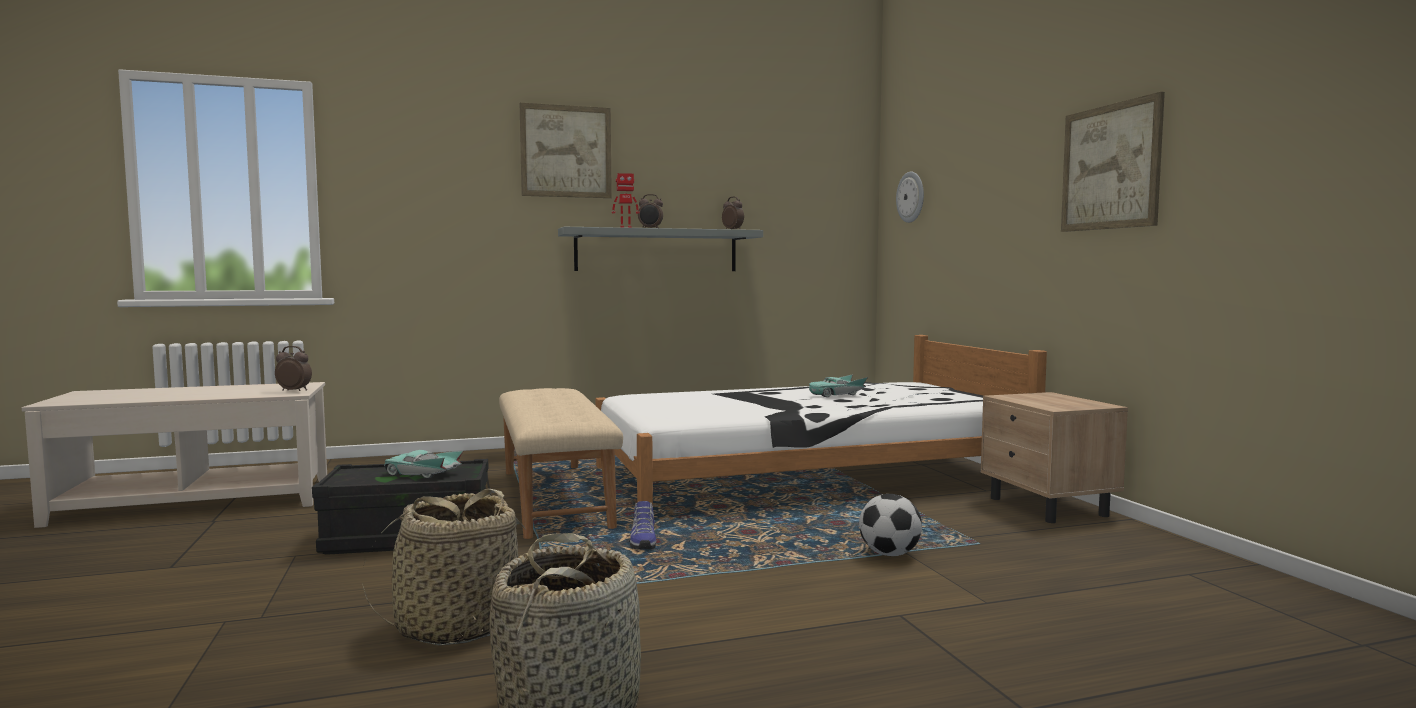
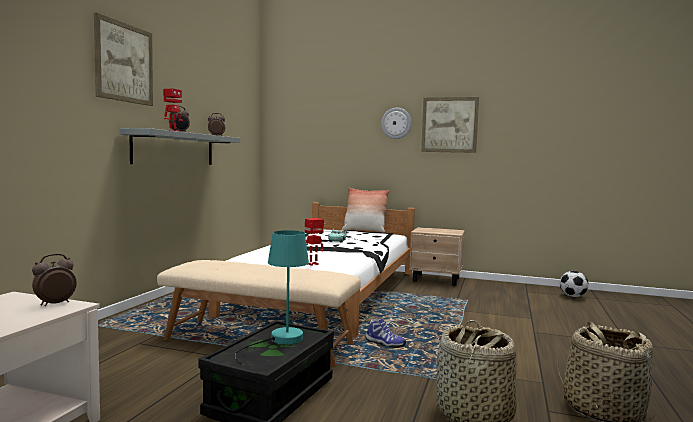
camera: 55 degrees left, 0 degrees up
(423, 474) = (279, 341): turquoise toy car -> turquoise table lamp
(657, 411) = (313, 264): none -> toy robot
(890, 554) = (464, 313): football -> football (573, 296)
(911, 197) = (297, 123): wall clock -> wall clock (396, 123)
(967, 391) = (364, 231): none -> pillow

